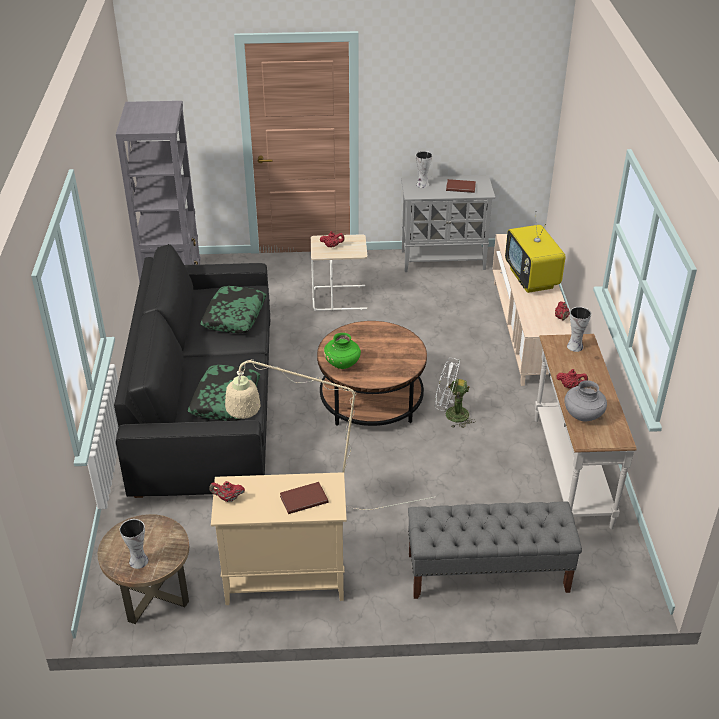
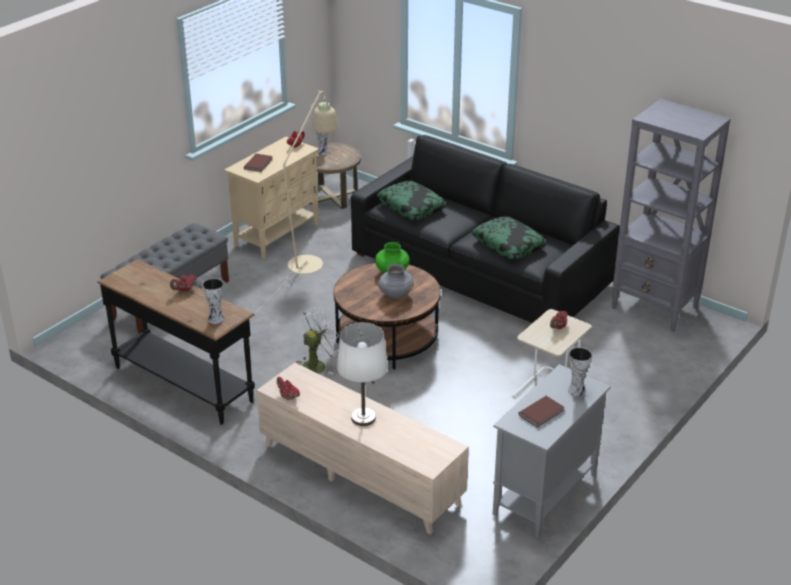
camera: 130 degrees right, 5 degrees down
(532, 279) = (363, 418): television -> white table lamp
(570, 471) = (184, 383): white console table -> black console table
(583, 415) = (154, 278): grey vase -> grey vase (395, 295)

